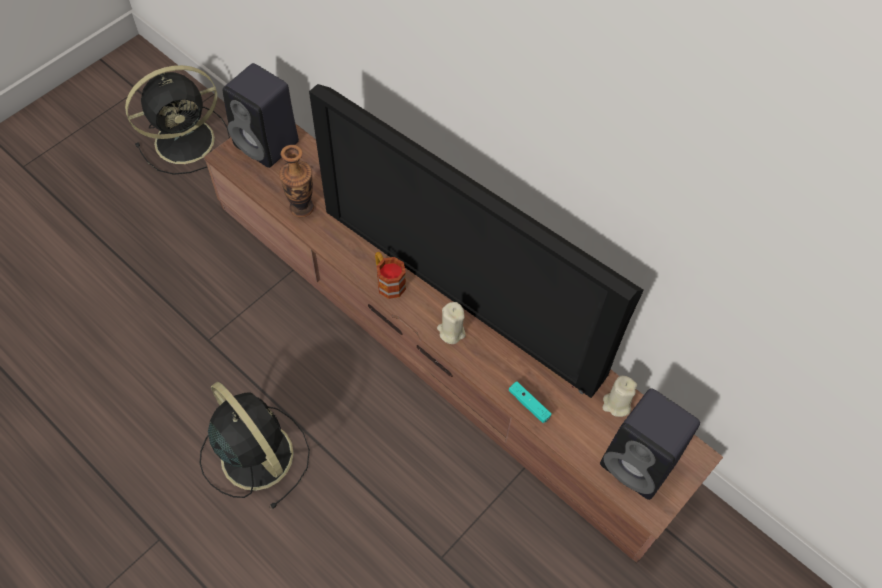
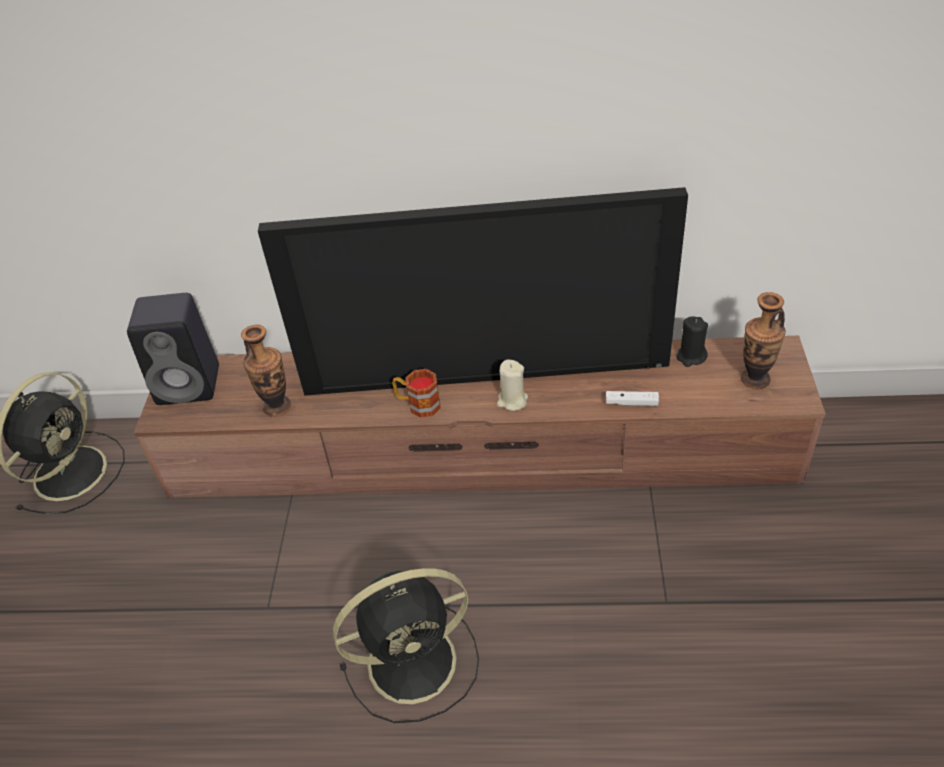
camera: 35 degrees left, 15 degrees down
(255, 453) = (416, 660): black fan -> black fan turned 150 degrees clockwise
(529, 404) = (631, 403): turquoise game controller -> white game controller
(616, 404) = (691, 357): beige candle -> black candle
(640, 464) = (755, 379): black speaker -> vase

